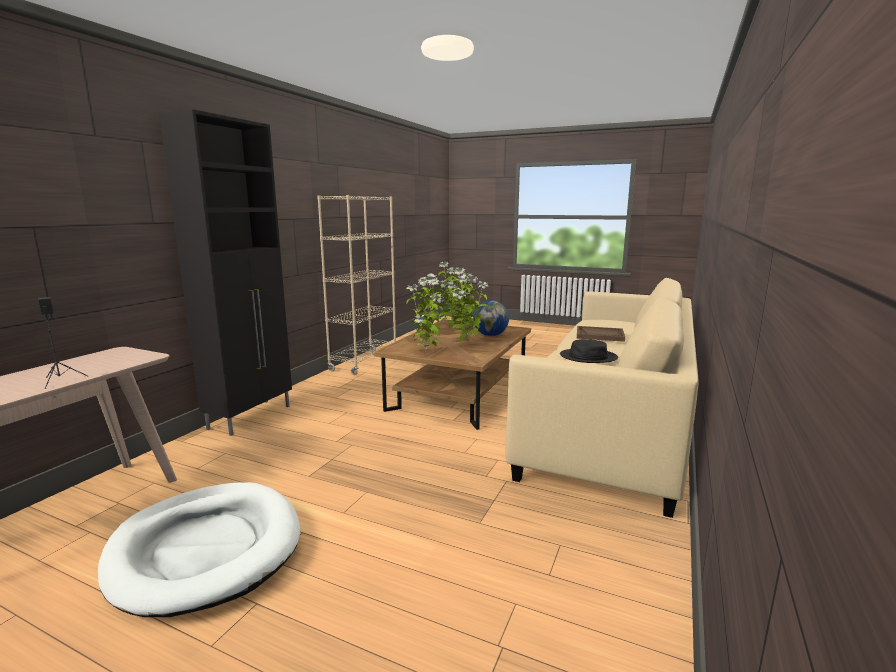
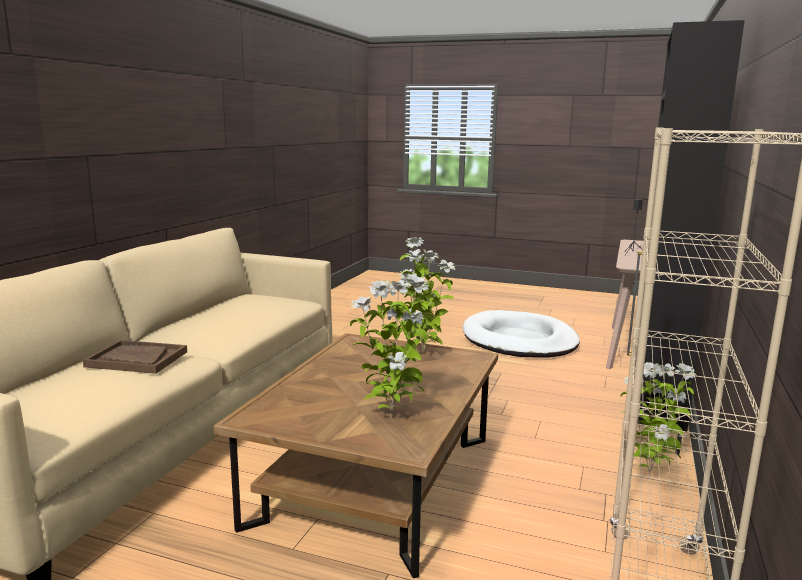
camera: 175 degrees right, 0 degrees up
(467, 343) = (362, 372): potted plant -> potted plant (649, 475)
(490, 335) = (315, 395): globe -> none
(588, 357) = (216, 321): black hat -> none

